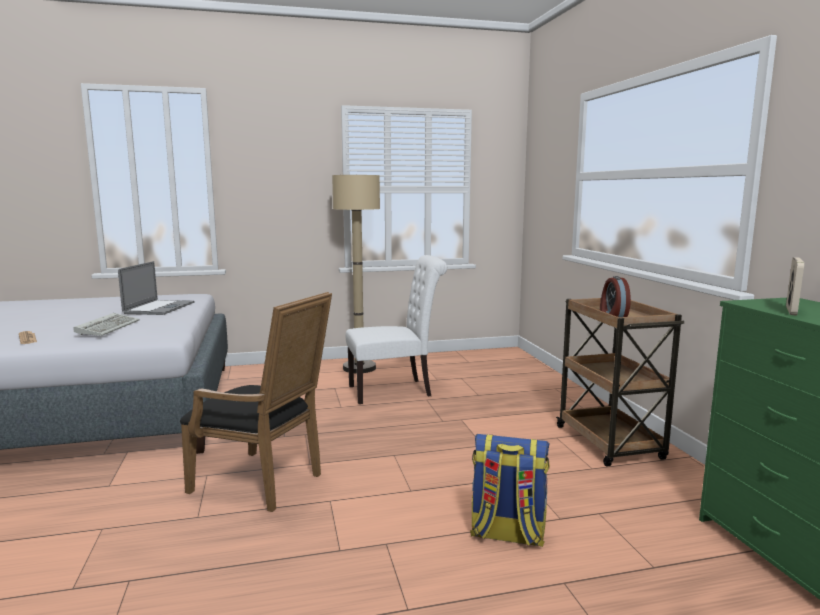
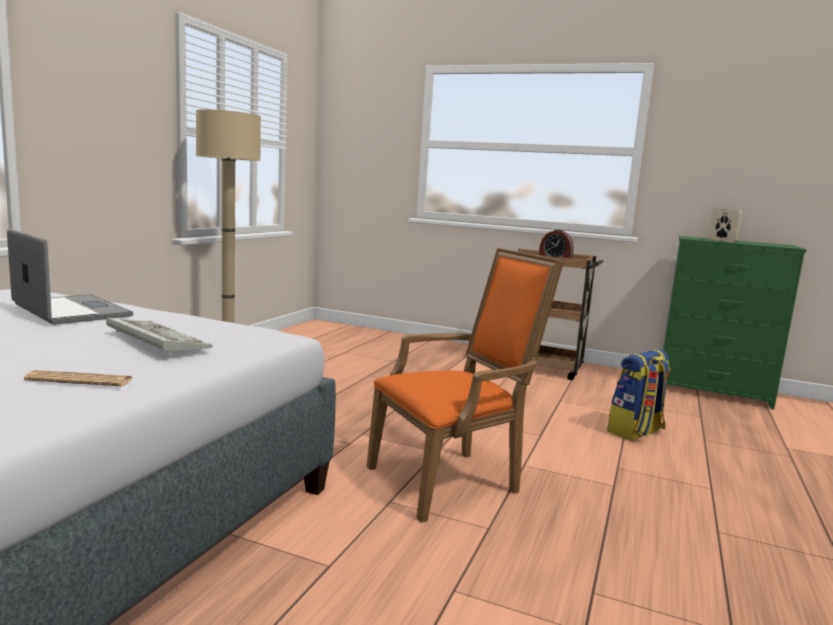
camera: 55 degrees left, 0 degrees up
(264, 483) = (452, 480): black armchair -> orange armchair
(395, 390) = (323, 376): white chair -> none

